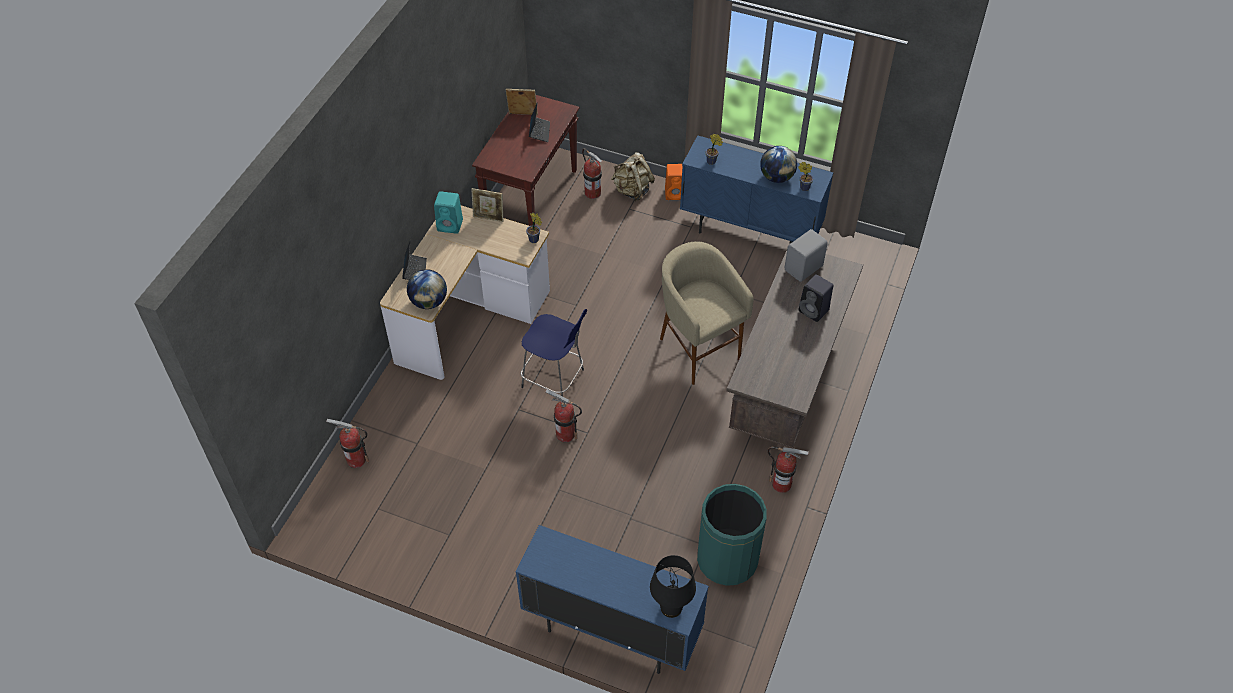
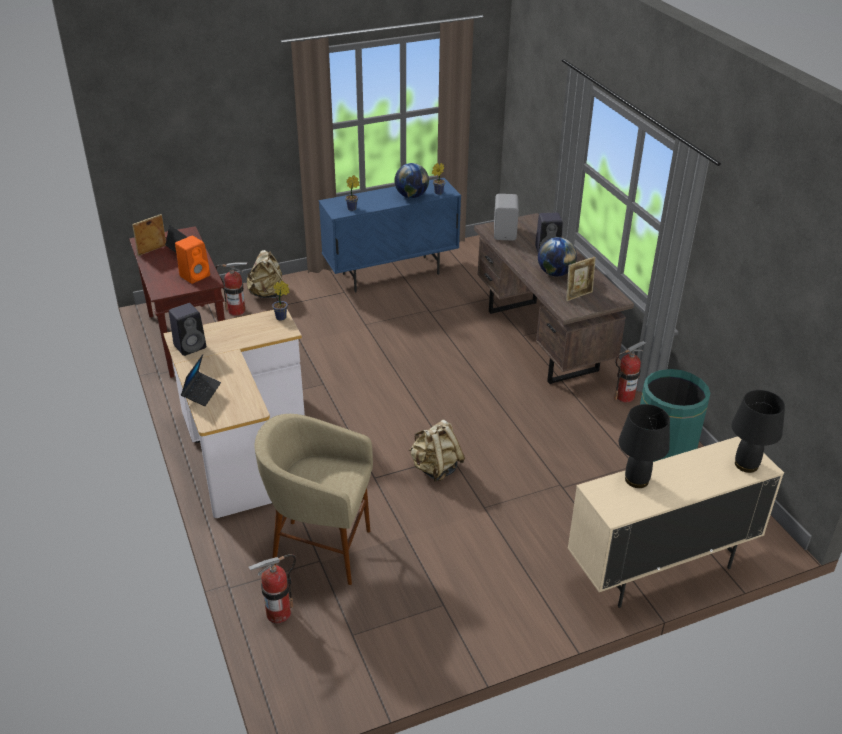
camera: 45 degrees left, 15 degrees down
(415, 270) = (201, 392): laptop -> laptop turned 60 degrees clockwise
(429, 302) = (248, 404): globe -> globe (555, 273)
(451, 225) = (191, 346): turquoise speaker -> black speaker
(489, 218) = (219, 324): picture frame -> picture frame (578, 295)
(555, 379) = (375, 439): blue stool -> none
(565, 434) = (435, 468): fire extinguisher -> beige backpack
(580, 554) = (636, 480): none -> black table lamp
(611, 631) = (660, 569): blue cabinet -> beige cabinet
(676, 193) = (304, 279): orange speaker -> orange speaker (195, 275)
(697, 349) = (454, 357): beige stool -> beige stool (320, 550)

